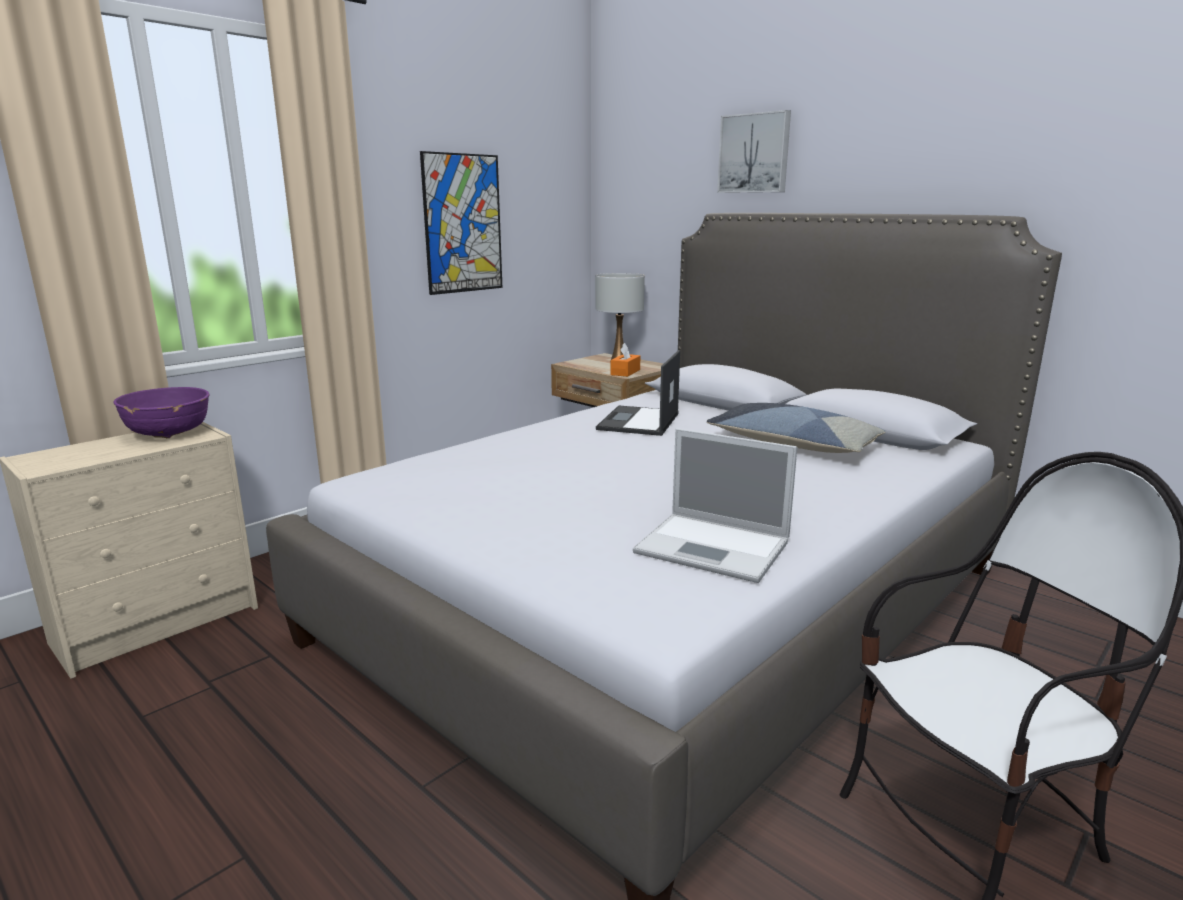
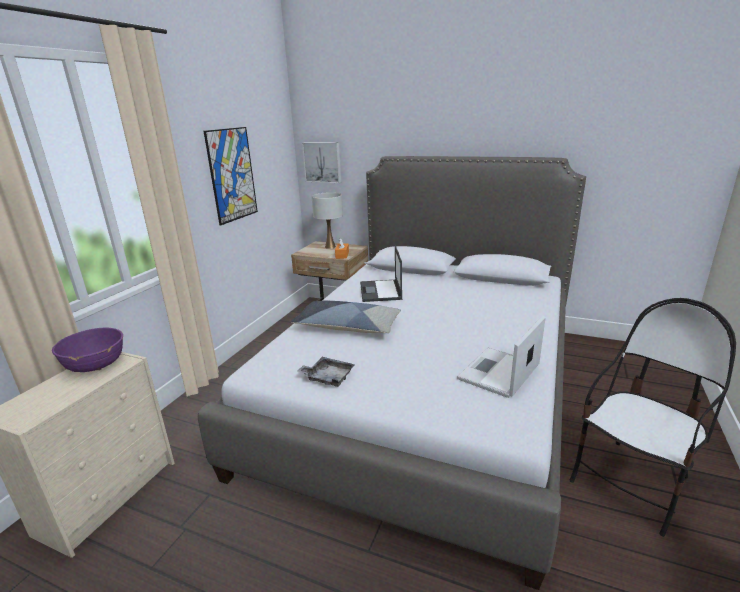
camera: 20 degrees left, 5 degrees up
(445, 503) = (328, 377): none -> grey tray
(715, 547) = (498, 373): laptop -> laptop turned 120 degrees clockwise
(755, 153) = (407, 120): picture -> picture (322, 162)
(792, 444) = (472, 293): pillow -> pillow (347, 326)

